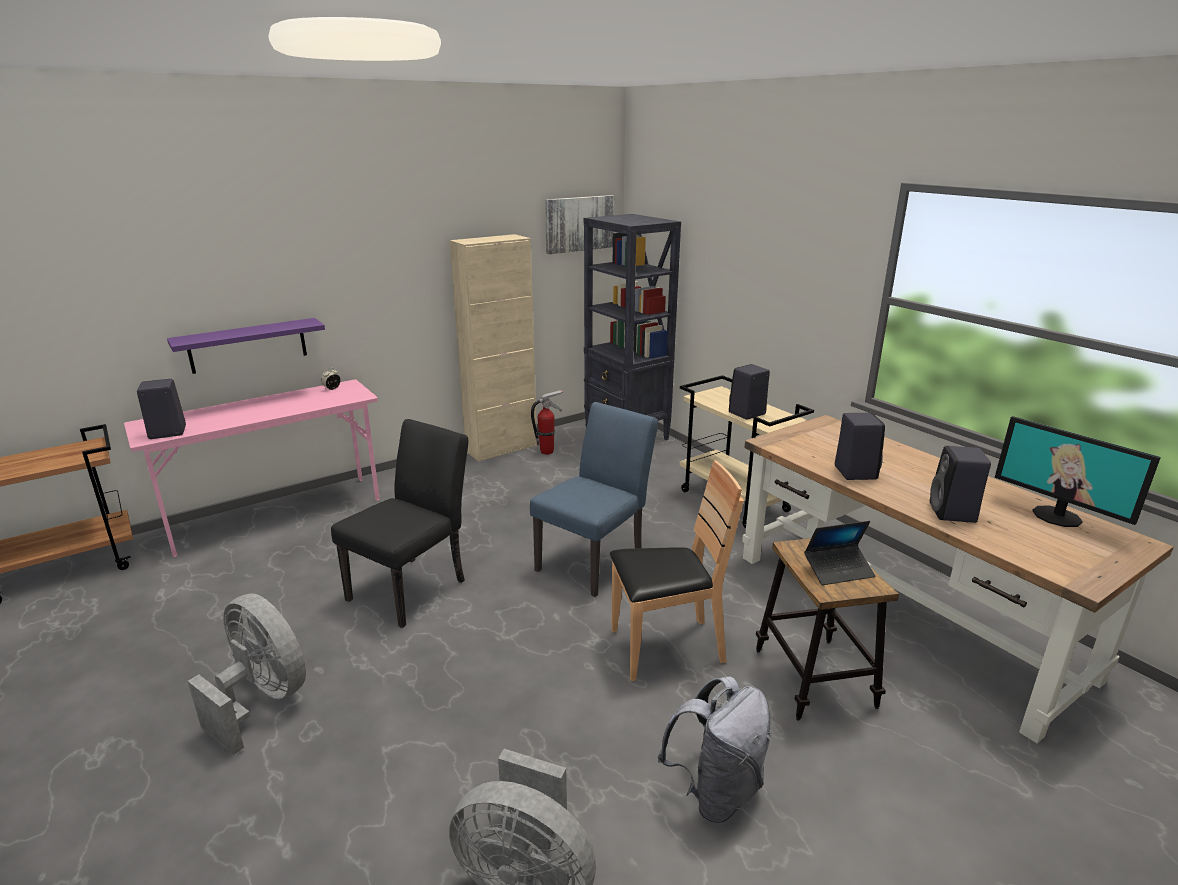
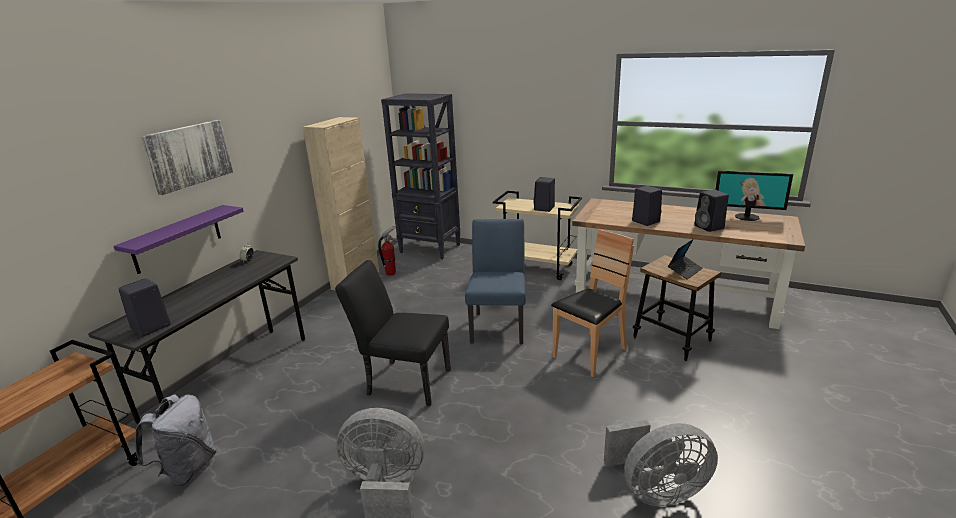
camera: 30 degrees left, 0 degrees up
(277, 514) = (230, 376): pink desk -> grey desk
(414, 586) = (403, 381): black chair -> black chair turned 75 degrees counterclockwise
(579, 223) = (371, 104): picture -> picture (189, 155)
(716, 791) = (689, 407): grey backpack -> grey backpack (188, 469)

